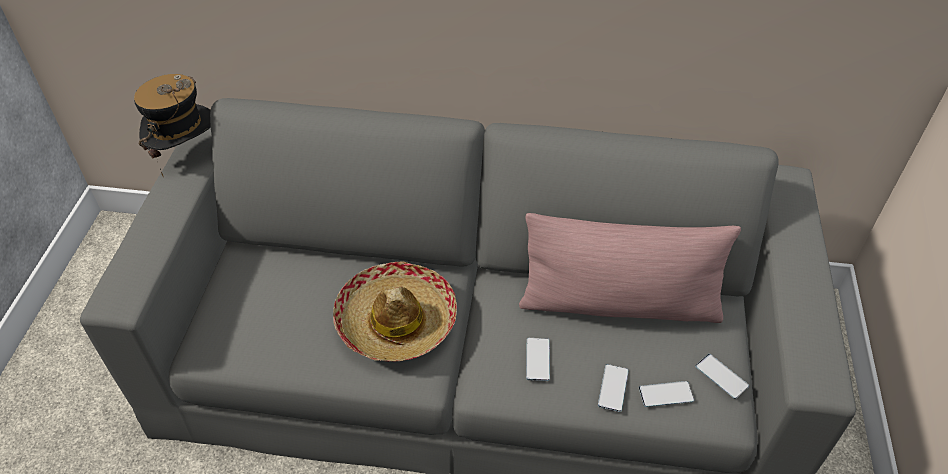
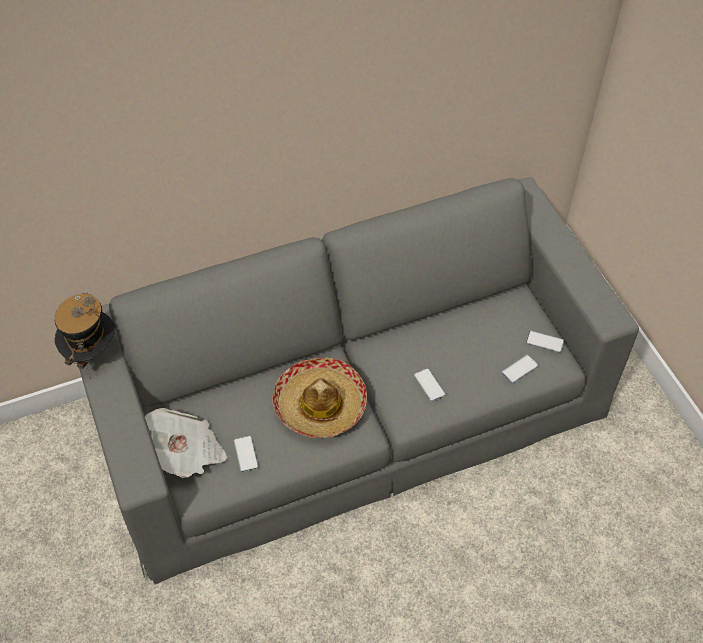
camera: 30 degrees left, 5 degrees up
(219, 304) = (185, 454): none -> newspaper
(613, 388) = (486, 380): phone -> phone (246, 454)
(619, 303) = (456, 323): pink pillow -> none

